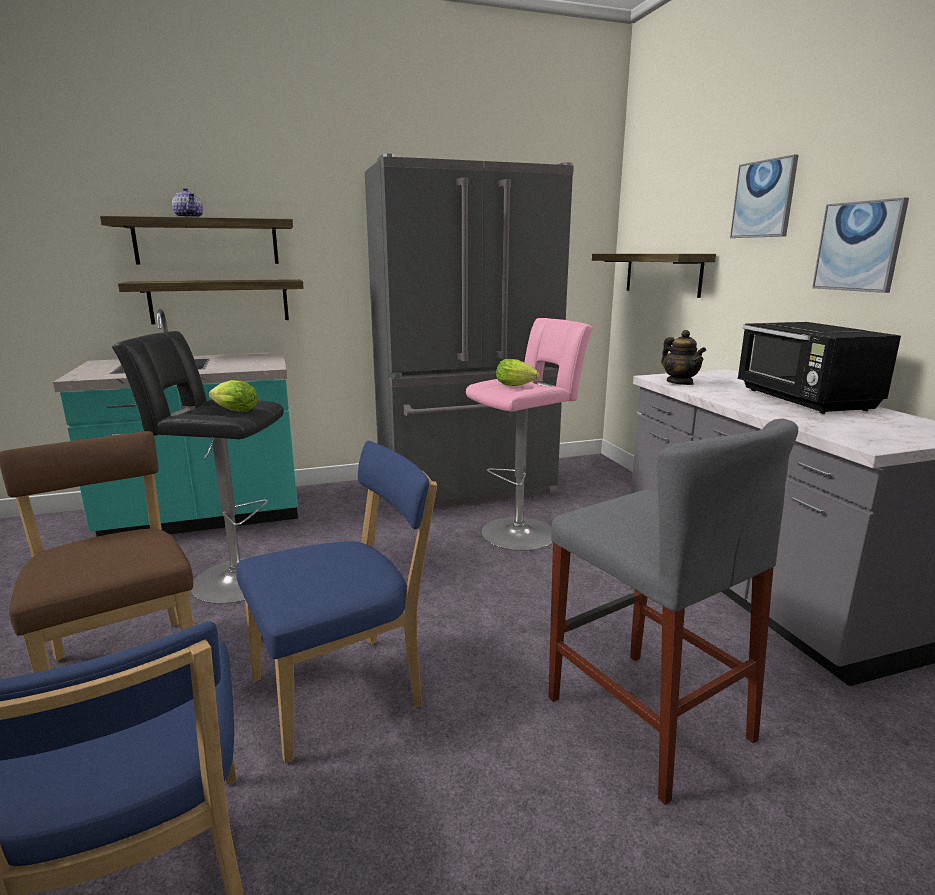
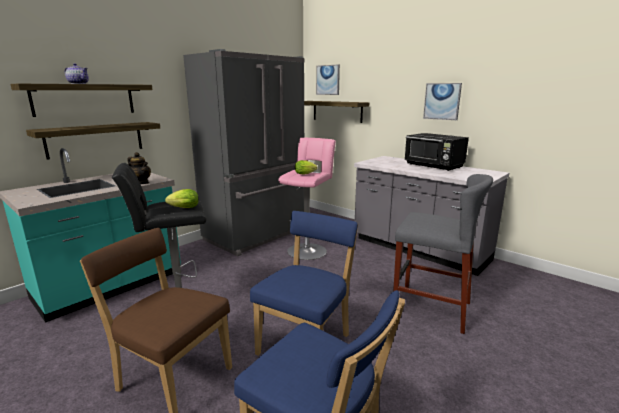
camera: 30 degrees left, 0 degrees up
(680, 383) = (379, 164): teapot -> teapot (140, 183)
(763, 199) = (393, 78): picture -> picture (328, 80)

